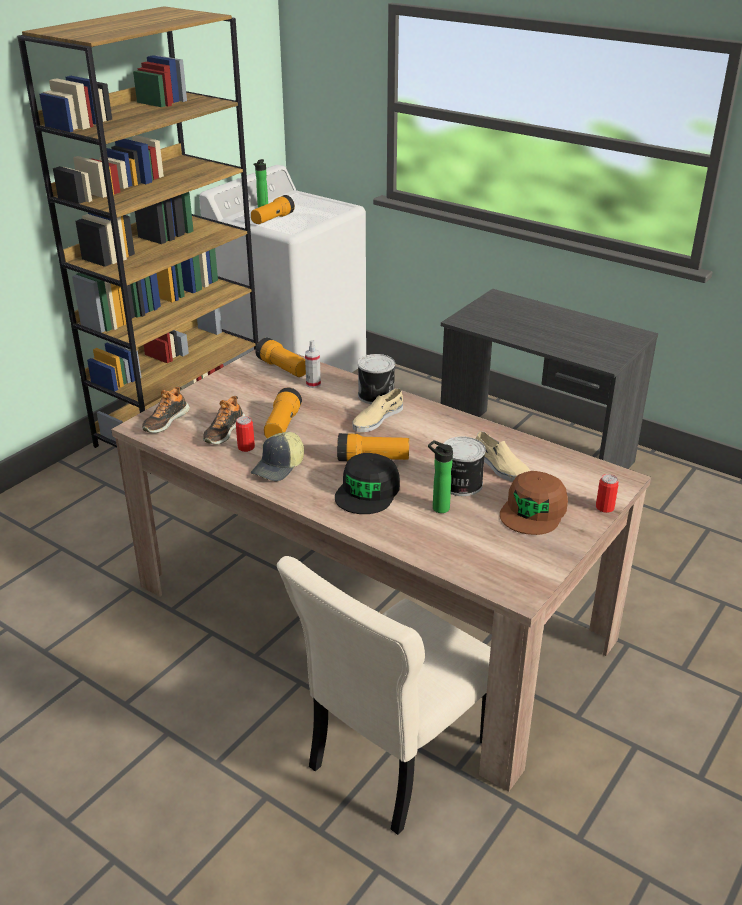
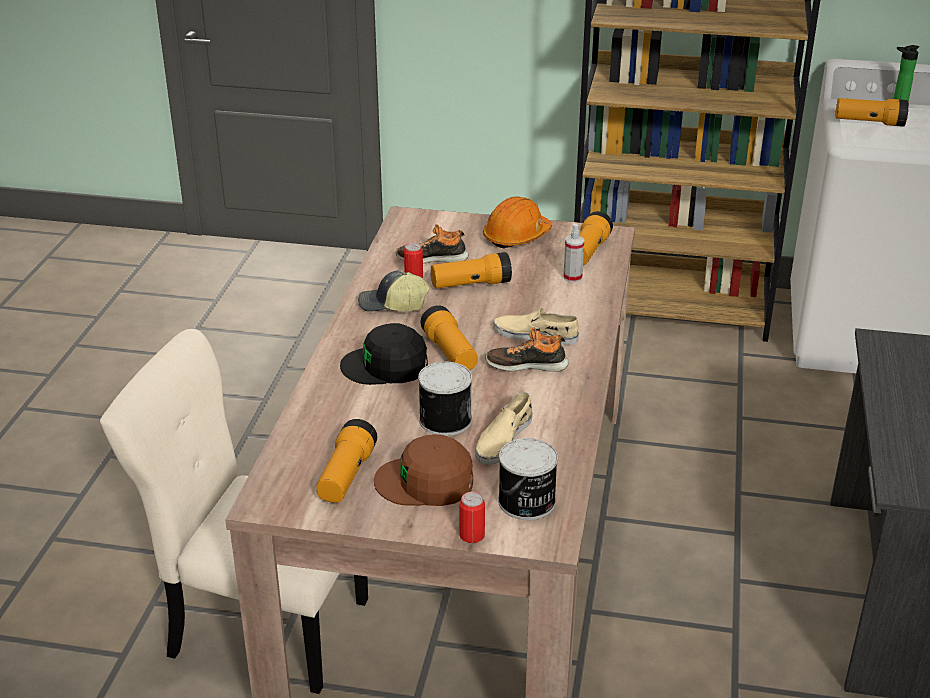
camera: 65 degrees right, 0 degrees up
(165, 421) = (425, 225): shoe -> shoe (526, 364)
(230, 388) = (516, 237): none -> orange hard hat
(377, 395) = (587, 321): can -> can (527, 502)
(438, 507) = (388, 415): bottle -> none
(506, 545) = (346, 476): none -> flashlight

